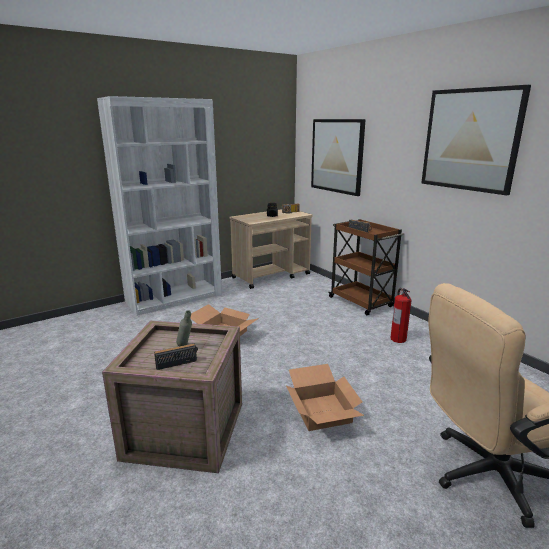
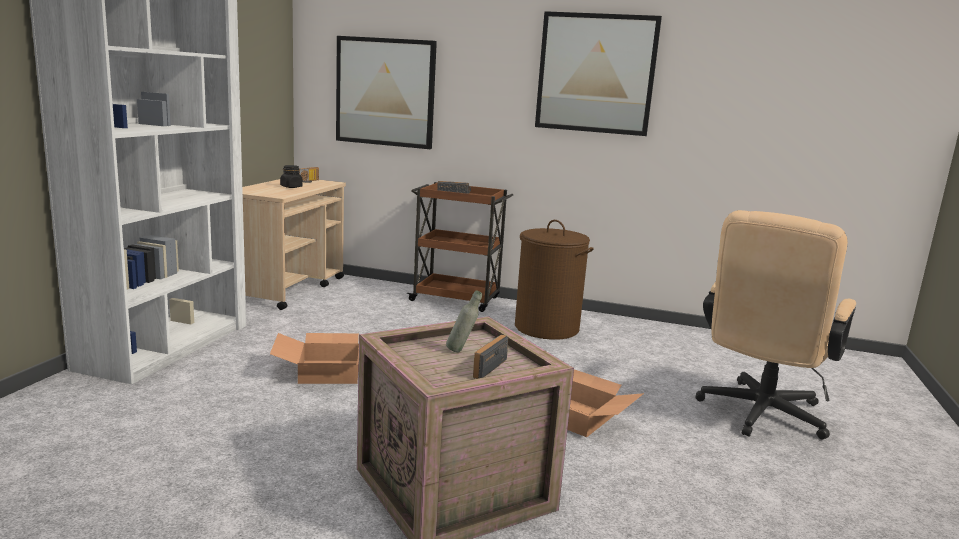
camera: 40 degrees left, 5 degrees down
(398, 338) = (547, 328): fire extinguisher -> brown laundry basket

